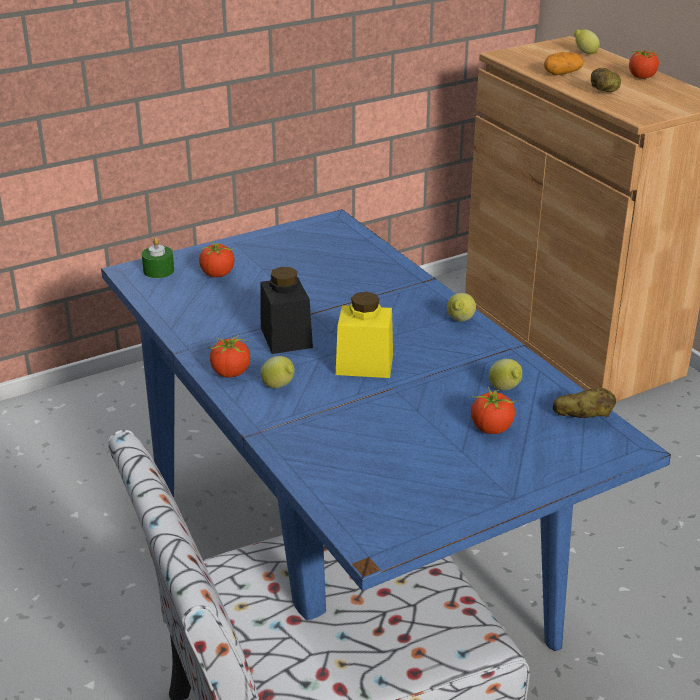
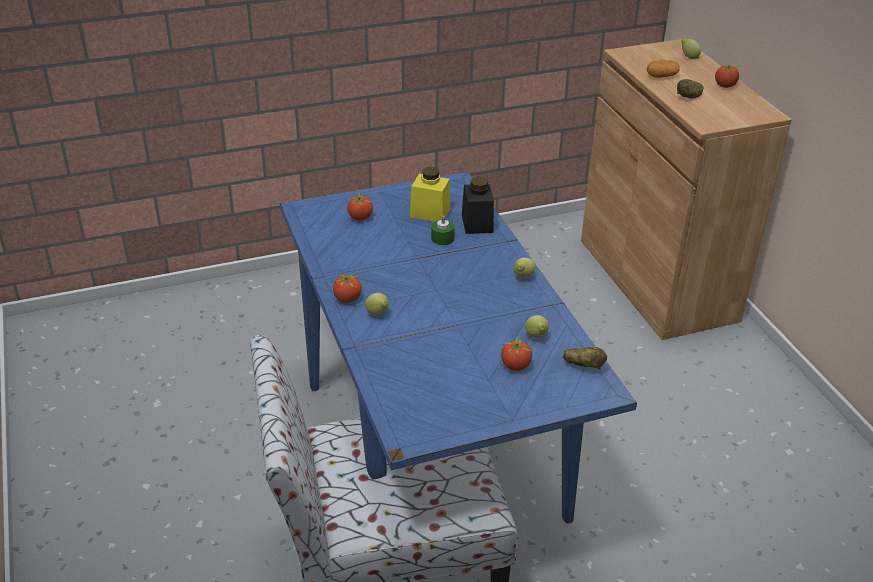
camera: 10 degrees right, 5 degrees up
(158, 270) = (319, 210): green candle -> green candle (442, 238)
(286, 337) = (394, 275): black jar -> black jar (477, 223)
(364, 364) = (442, 304): yellow jar -> yellow jar (430, 213)

